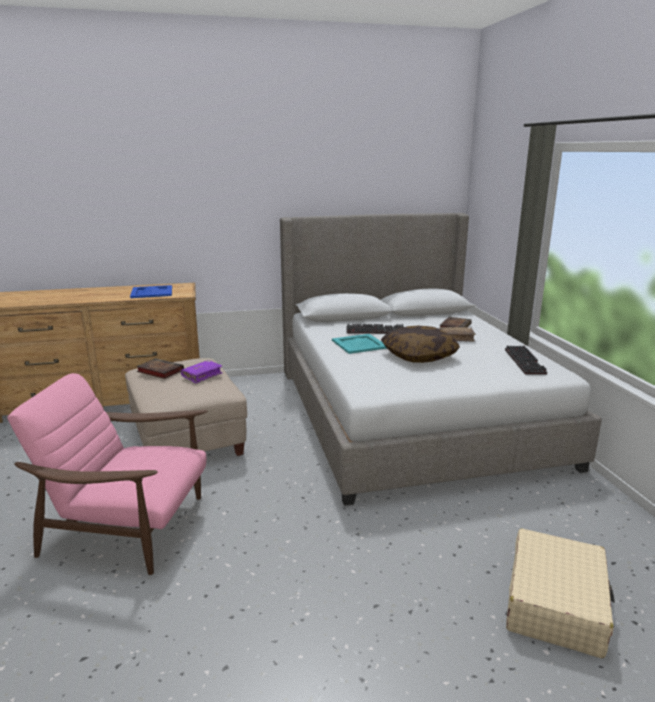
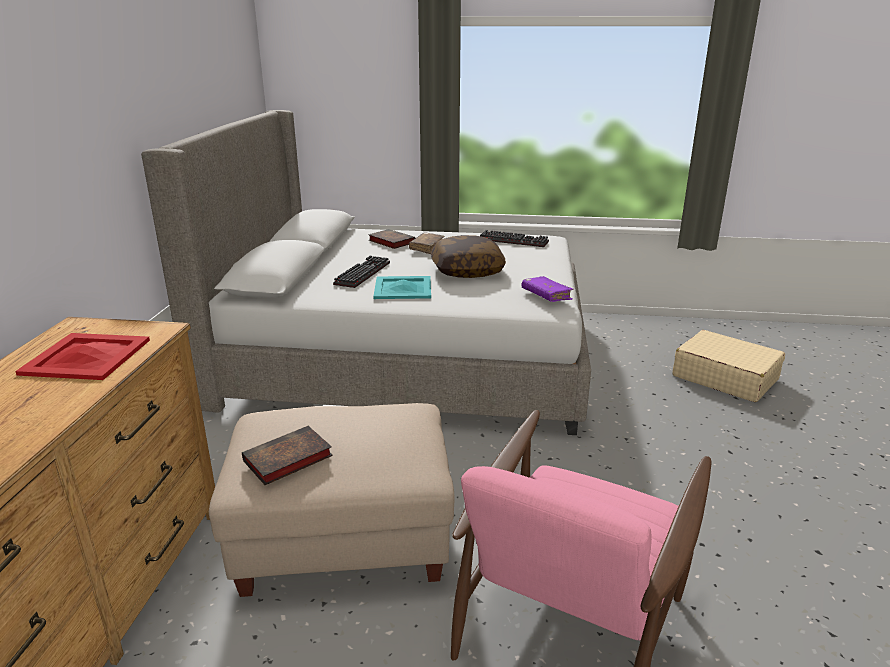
camera: 70 degrees left, 5 degrees up
(151, 292) = (85, 357): blue tray -> red tray
(202, 375) = (349, 420): purple book -> purple book (546, 295)

